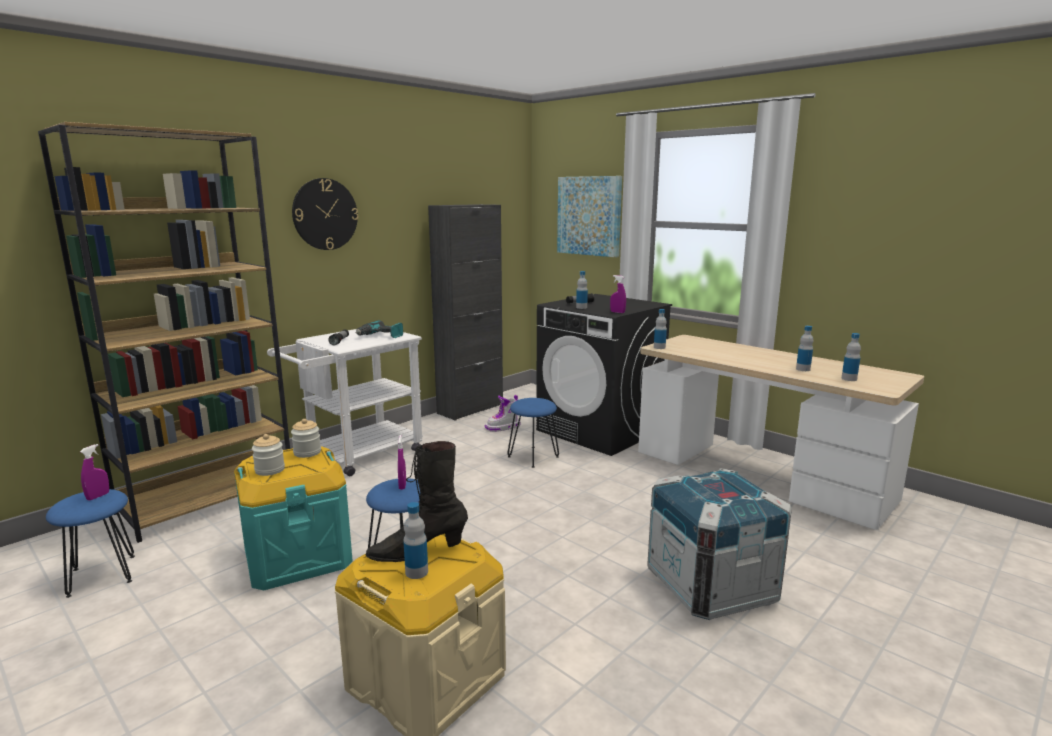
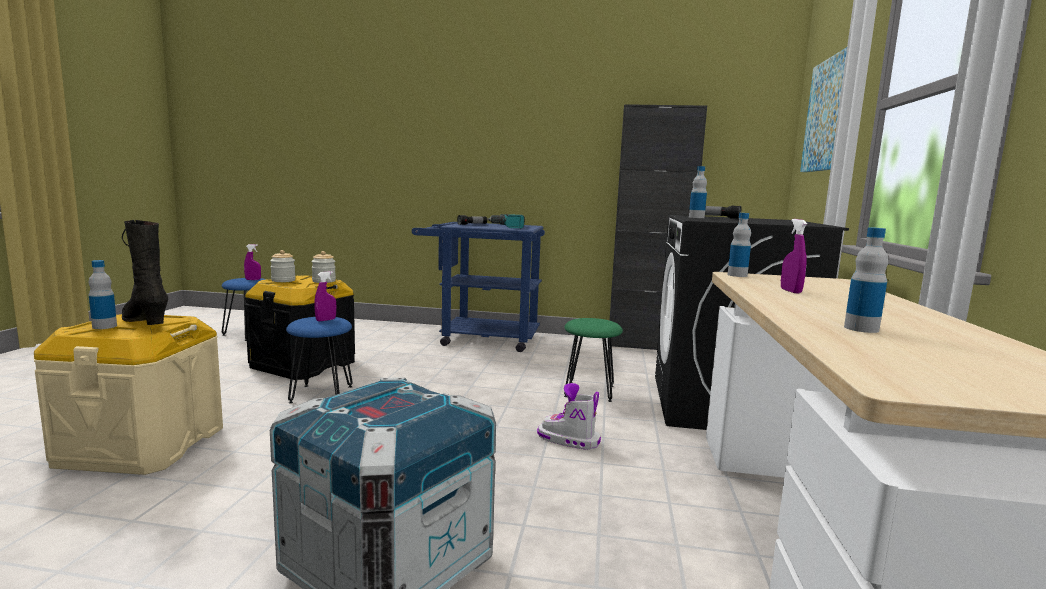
camera: 55 degrees right, 5 degrees down
(208, 500) = (361, 327): brown bookcase -> none
(297, 556) = (304, 364): turquoise storage box -> black storage box
(325, 214) = (506, 114): wall clock -> none
(357, 456) = (480, 338): white cart -> blue cart
(503, 427) = (632, 365): boot -> boot (568, 440)
(533, 456) = (590, 391): blue stool -> green stool
(617, 312) = (712, 220): purple spray bottle -> purple spray bottle (790, 291)
(849, 379) = (903, 357): bottle -> none

